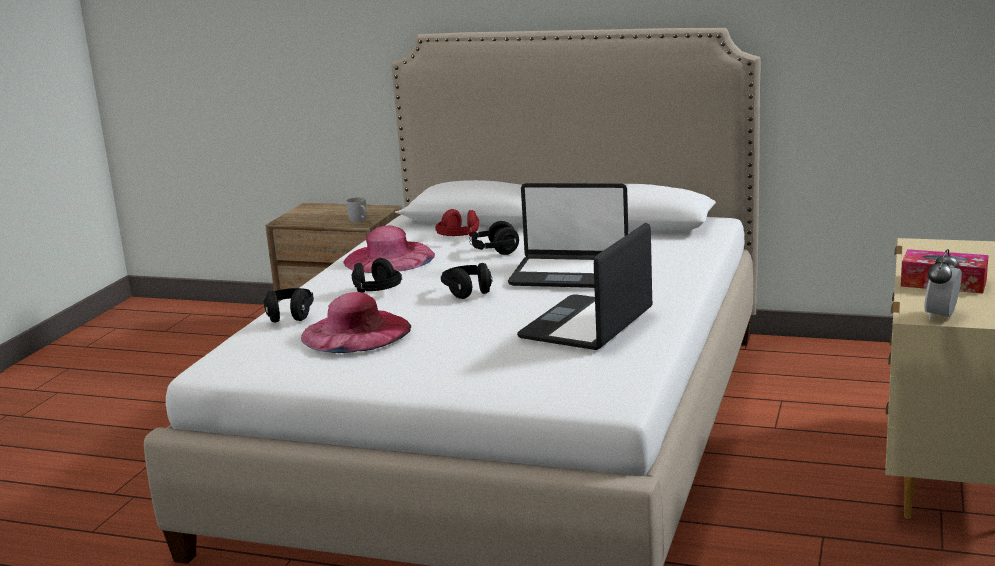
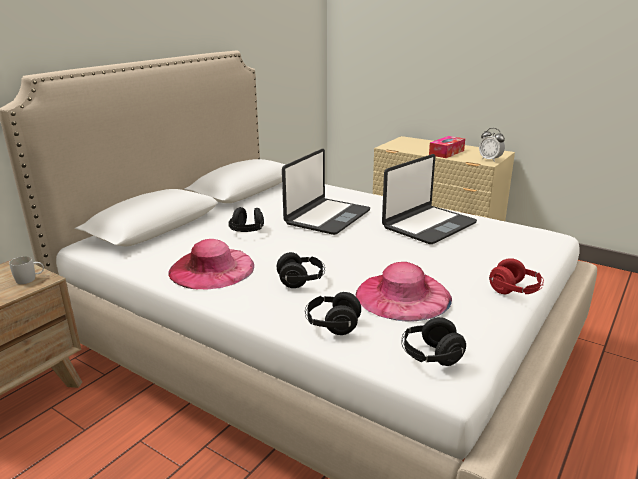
camera: 75 degrees left, 5 degrees up
(458, 238) = (194, 239): red headphones -> red headphones (515, 291)
(468, 292) = (336, 249): black headphones -> black headphones (430, 356)
(588, 325) = (428, 225): laptop -> laptop turned 90 degrees counterclockwise

